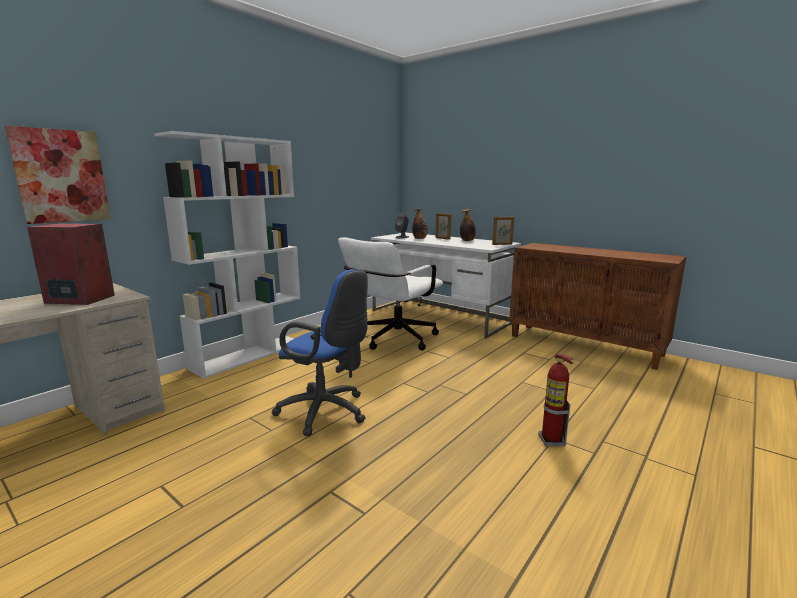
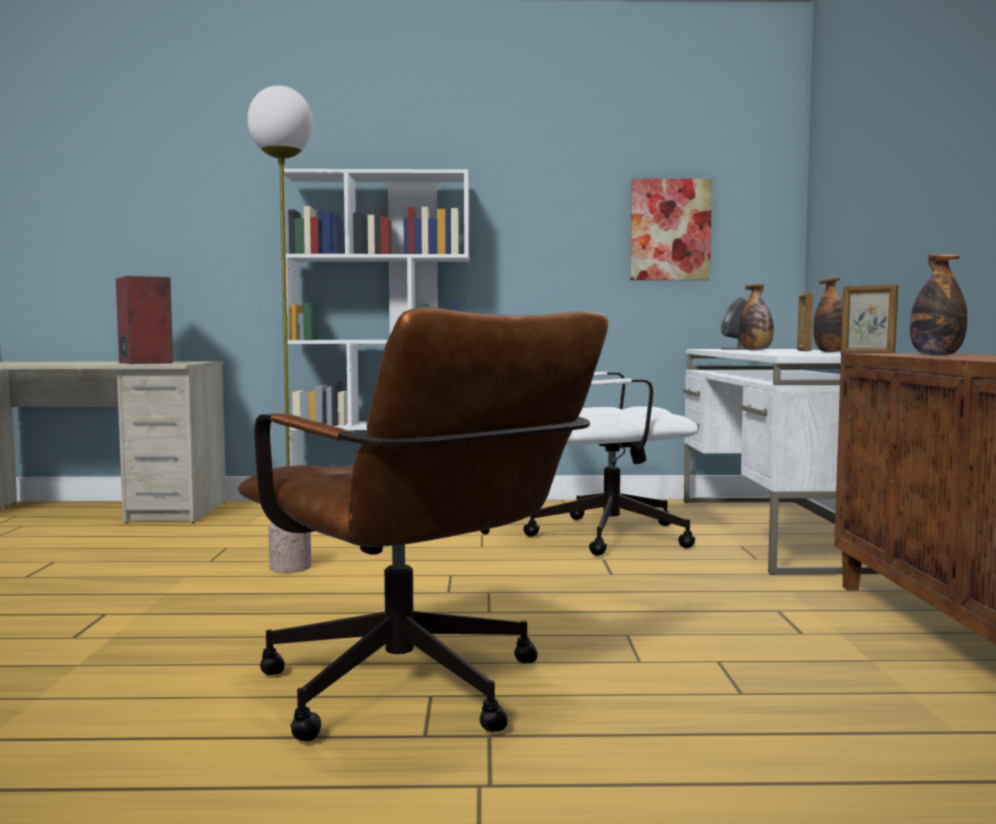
camera: 50 degrees right, 10 degrees down
(61, 176) = (190, 233): picture -> picture (670, 230)
(327, 412) = (289, 567): blue office chair -> floor lamp
(551, 441) = (417, 695): fire extinguisher -> brown office chair
(563, 249) = (936, 355): none -> bottle

